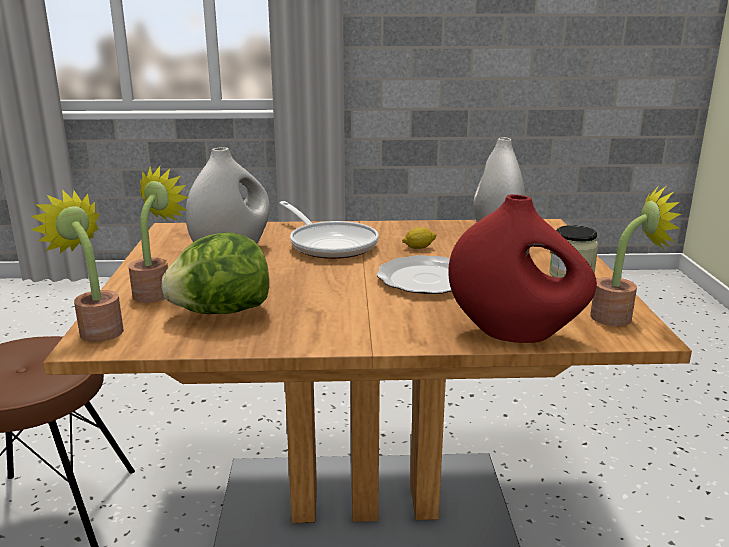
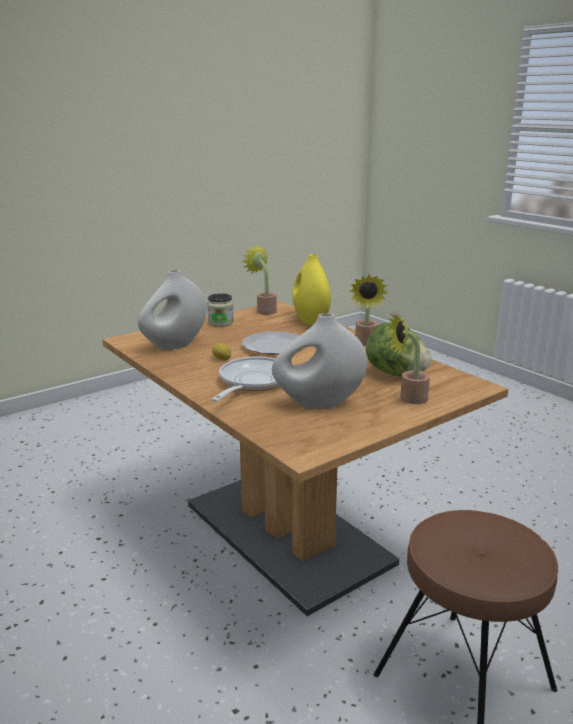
camera: 125 degrees left, 0 degrees up
(97, 329) = (467, 391): potted plant -> potted plant (366, 344)
(516, 333) = (310, 321): red vase -> yellow vase

